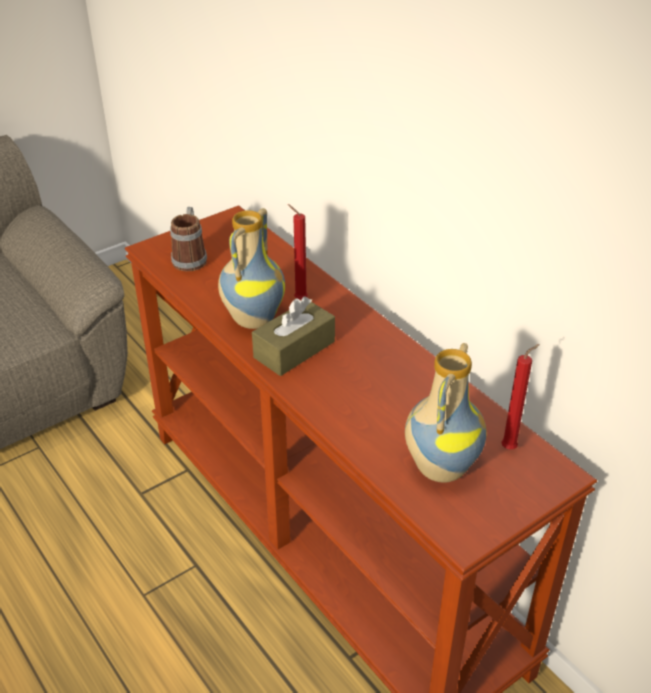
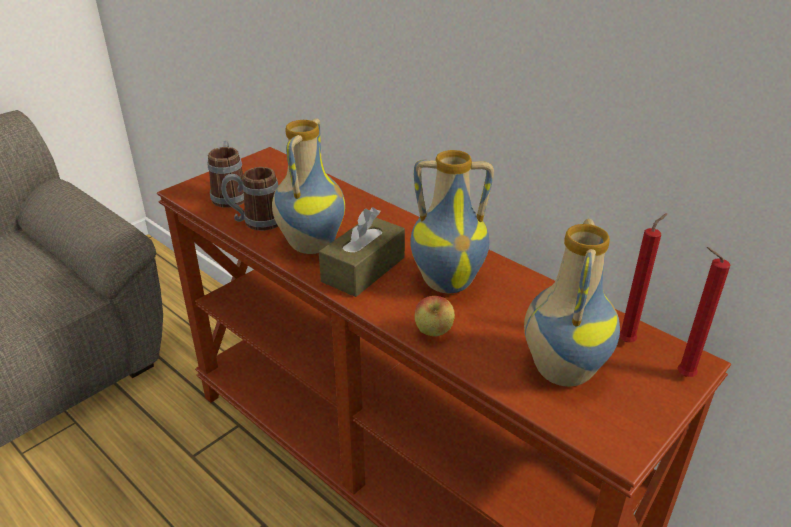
camera: 10 degrees left, 5 degrees down
(208, 289) = (256, 221): none -> mug
(299, 299) = (354, 222): red candle -> red candle (681, 375)
(339, 419) = (433, 333): none -> apple
(367, 370) = (448, 282): none -> vase

